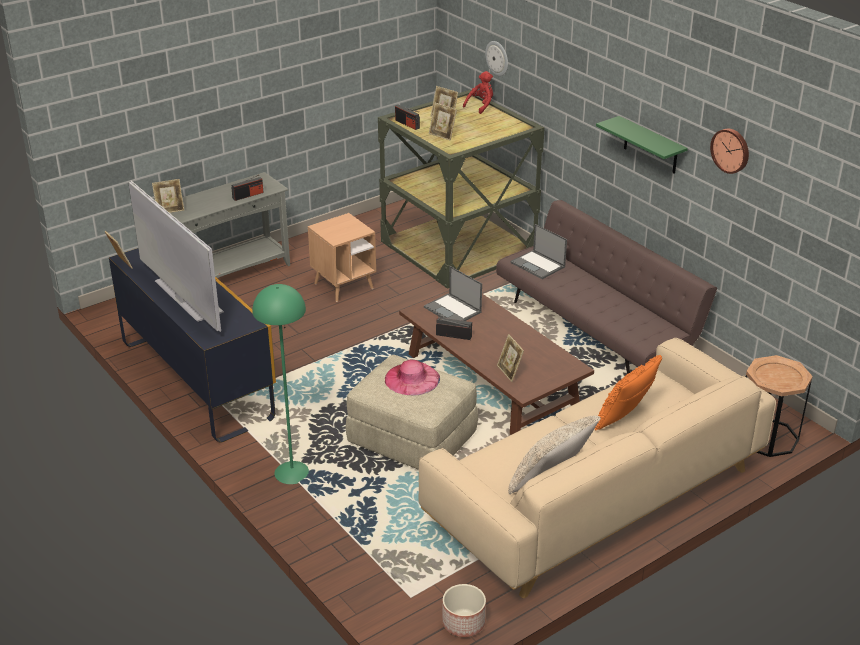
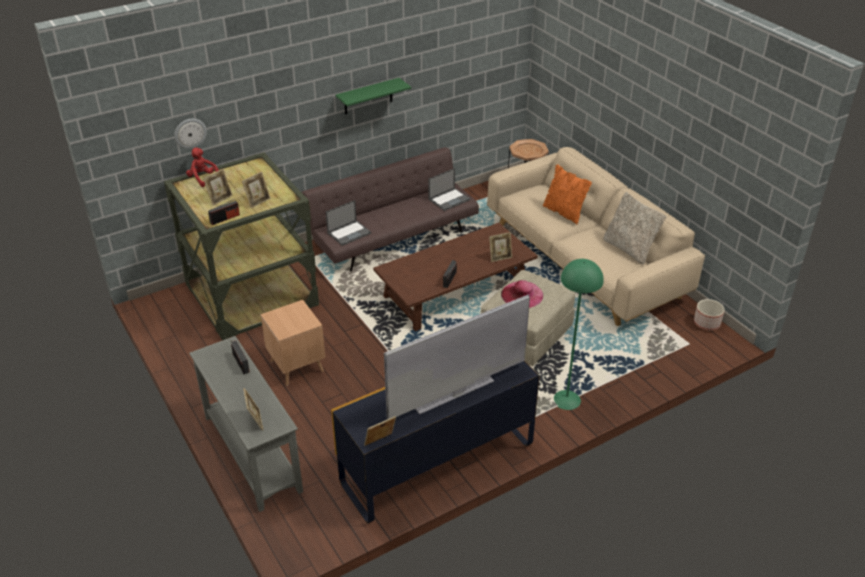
camera: 85 degrees left, 5 degrees up
(453, 310) = (413, 277): laptop -> laptop (449, 199)
(731, 150) = (432, 56): wall clock -> none

